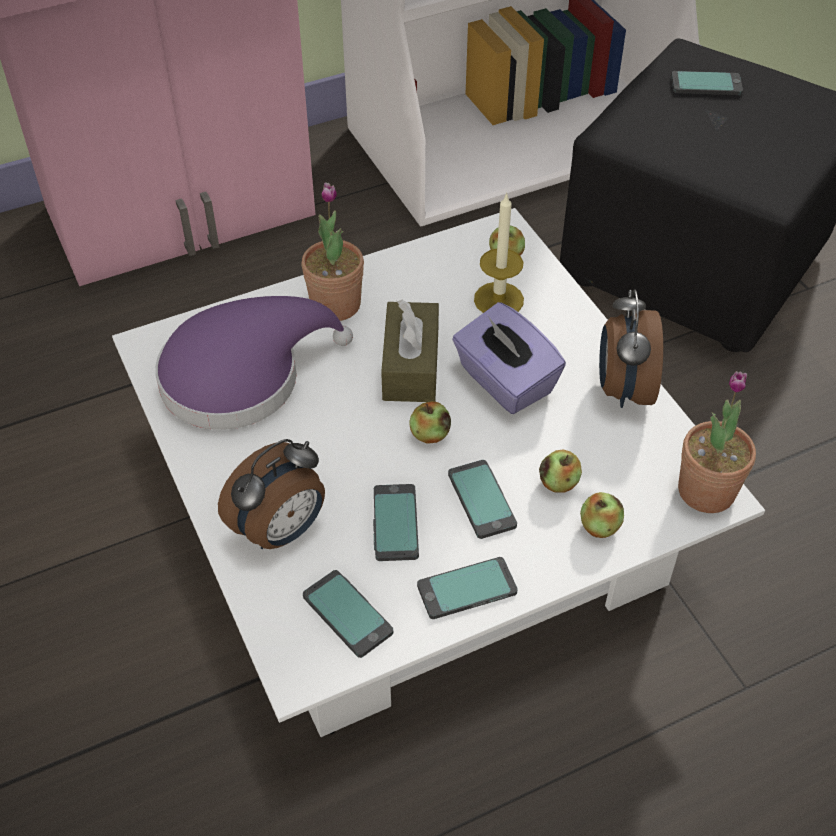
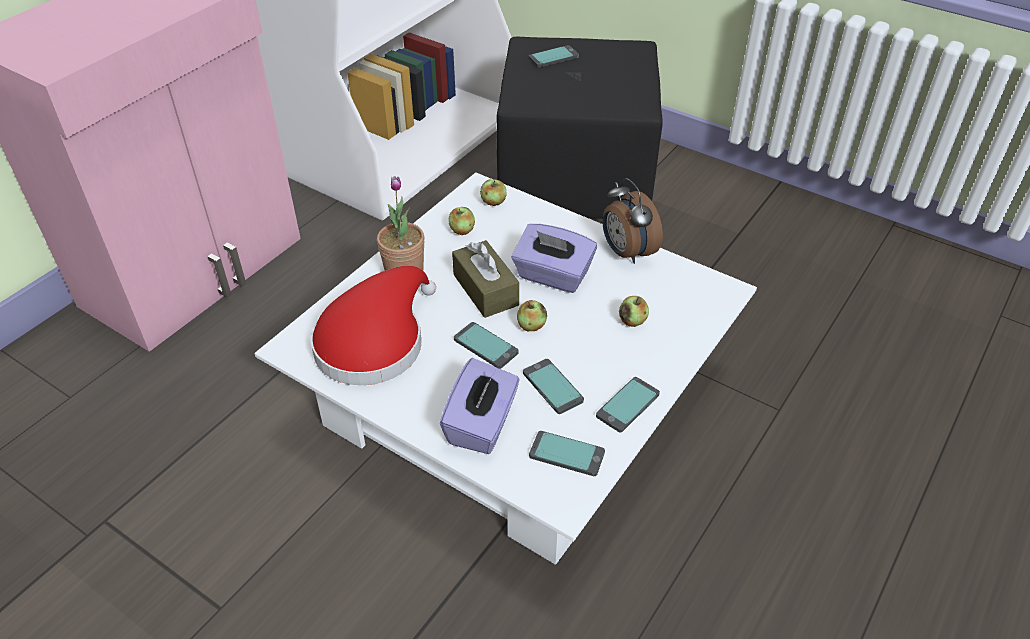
camera: 30 degrees left, 5 degrees down
(241, 376) = (375, 341): purple hat -> red hat
(281, 531) = (482, 424): alarm clock -> purple tissue box
(482, 500) = (595, 350): phone -> phone (486, 346)
(498, 299) = (510, 229): candle -> none
(599, 526) = (675, 335): apple -> apple (462, 230)
(706, 491) = (718, 290): potted plant -> none

